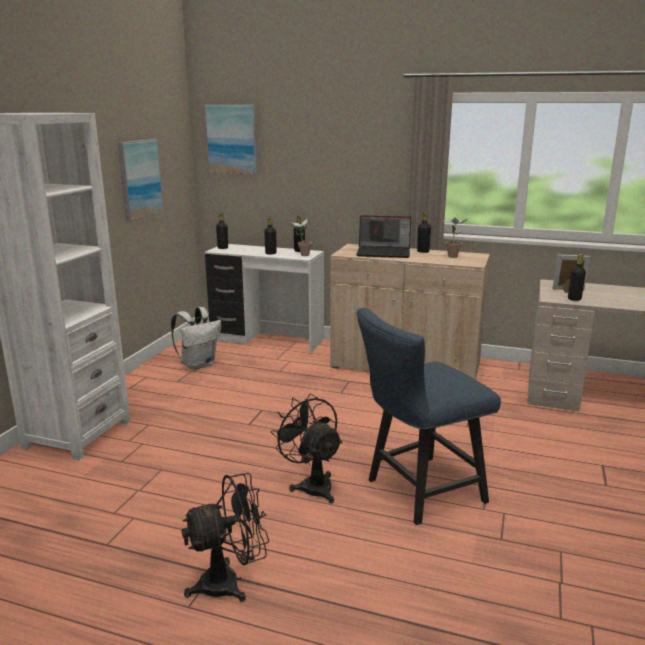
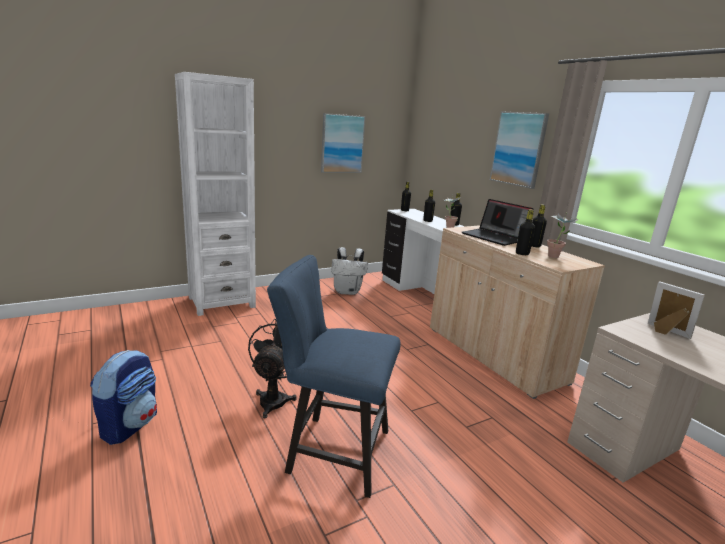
camera: 40 degrees right, 0 degrees up
(230, 582) = (130, 425): black fan -> backpack
(232, 139) = (432, 124): picture -> picture (518, 149)
(574, 299) = (652, 341): black bottle -> black bottle (522, 253)

